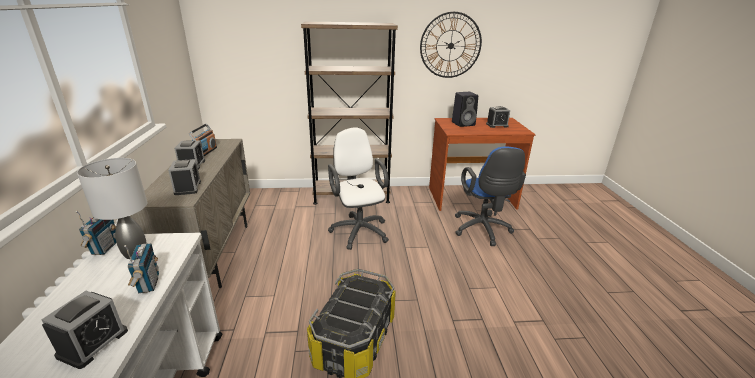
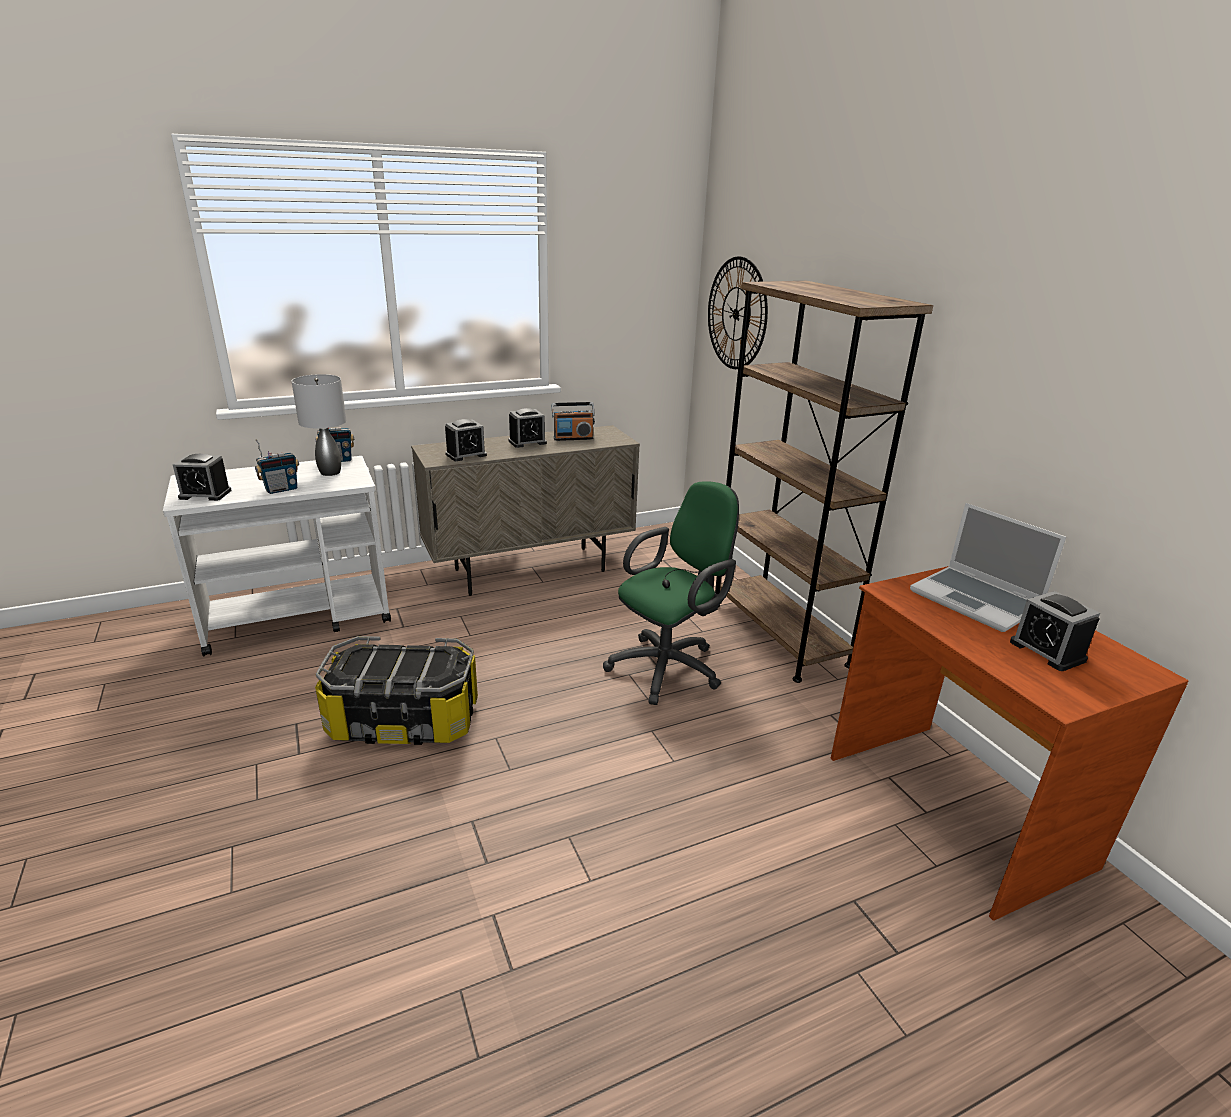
camera: 70 degrees right, 0 degrees up
(358, 230) = (670, 667): white office chair -> green office chair
(450, 45) = (1056, 389): wall clock -> wall clock (736, 314)
(463, 124) = (977, 601): black speaker -> laptop
(482, 230) = (802, 843): blue office chair -> none

